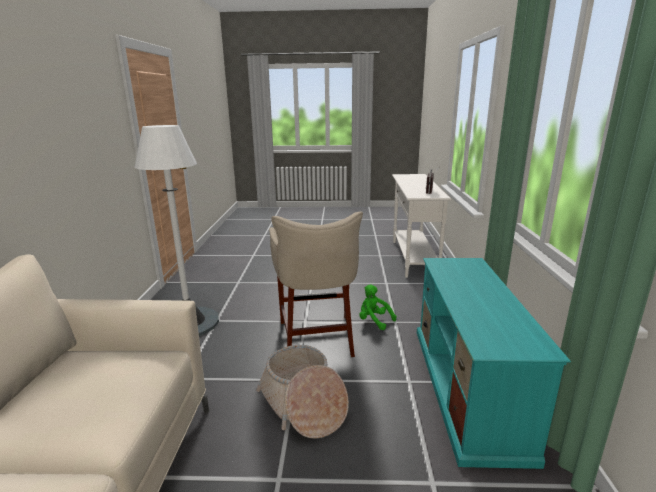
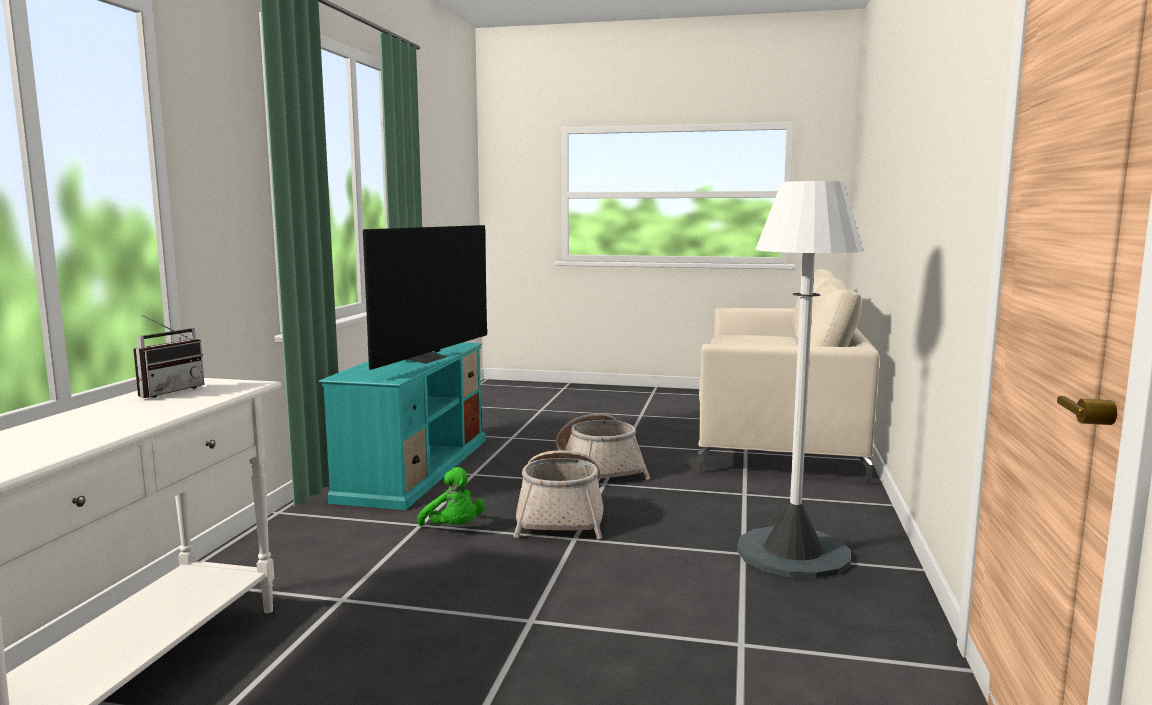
camera: 170 degrees left, 10 degrees down
(317, 337) = (561, 516): beige stool -> basket
(465, 297) = (425, 359): none -> television

